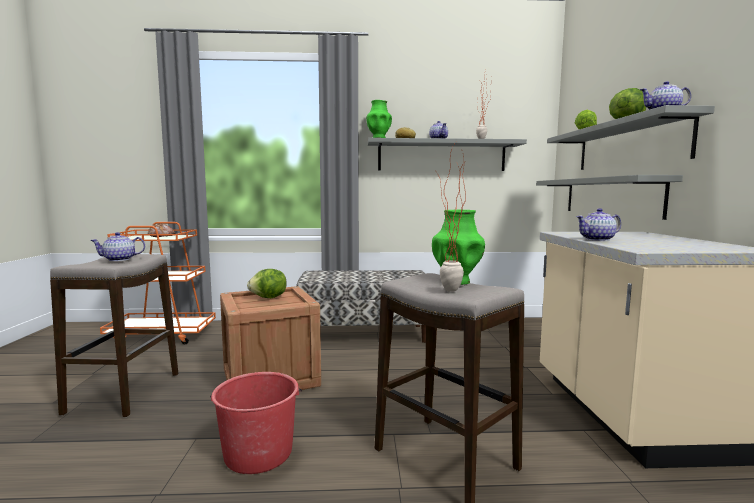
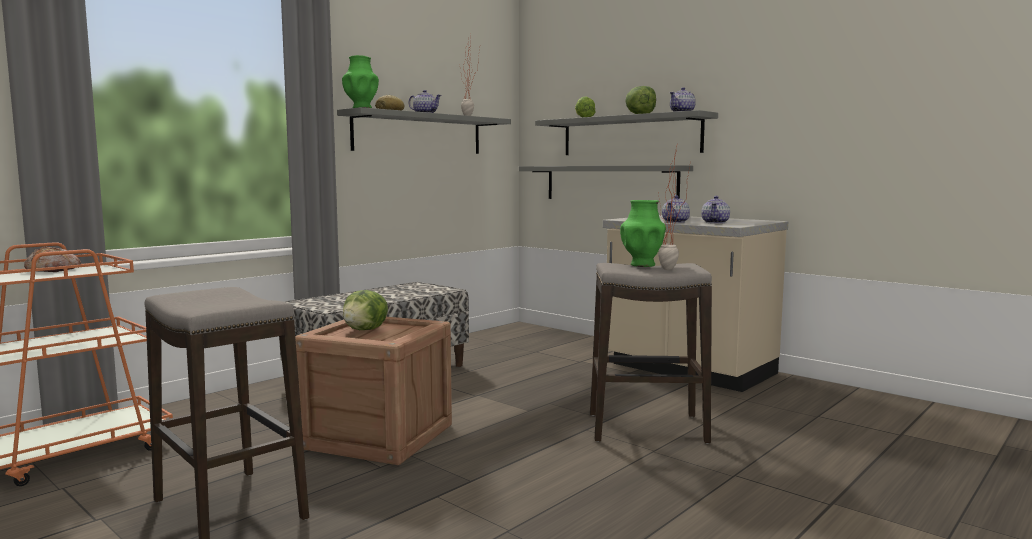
camera: 45 degrees left, 0 degrees up
(120, 259) = (222, 297): teapot -> teapot (715, 222)
(258, 453) = (518, 478): red bucket -> none

